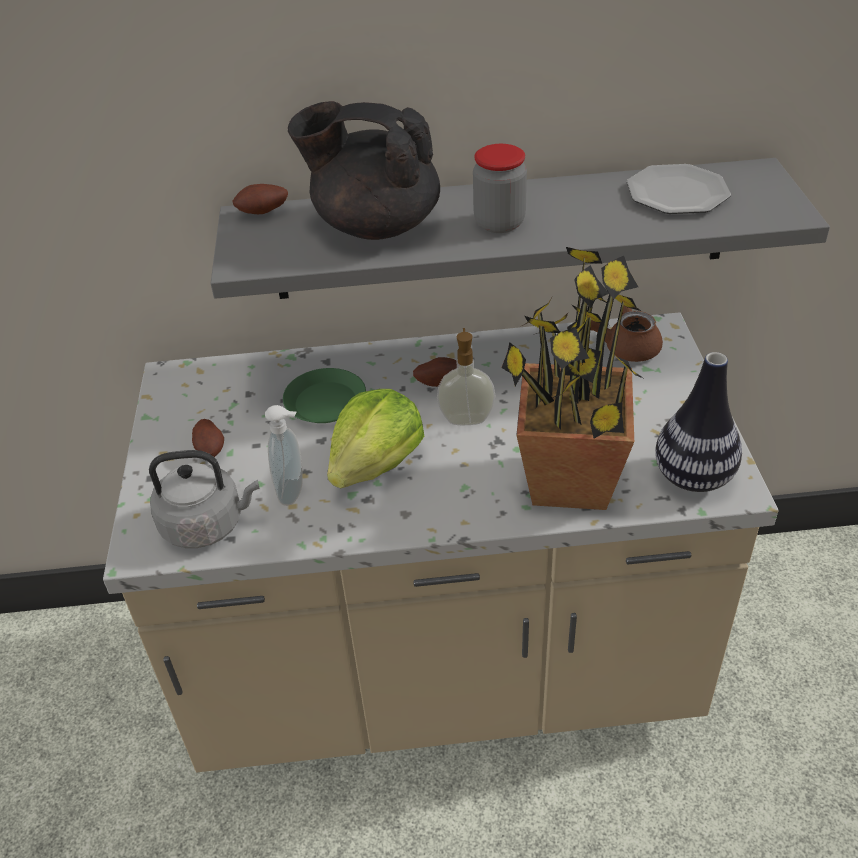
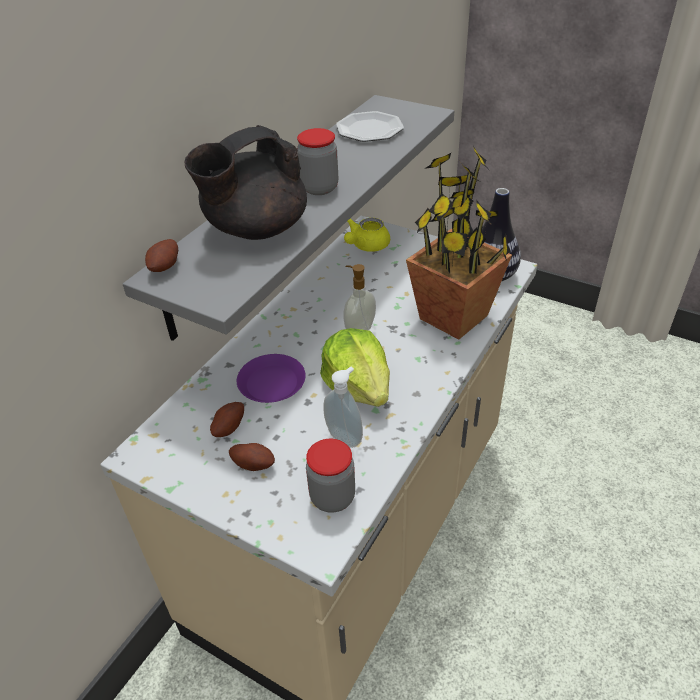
camera: 55 degrees left, 0 degrees up
(207, 524) = (332, 497): grey kettle -> jar
(326, 402) = (271, 383): green plate -> purple plate
(439, 382) = (312, 325): potato -> potato (228, 427)
(623, 347) = (366, 246): brown teapot -> yellow teapot

